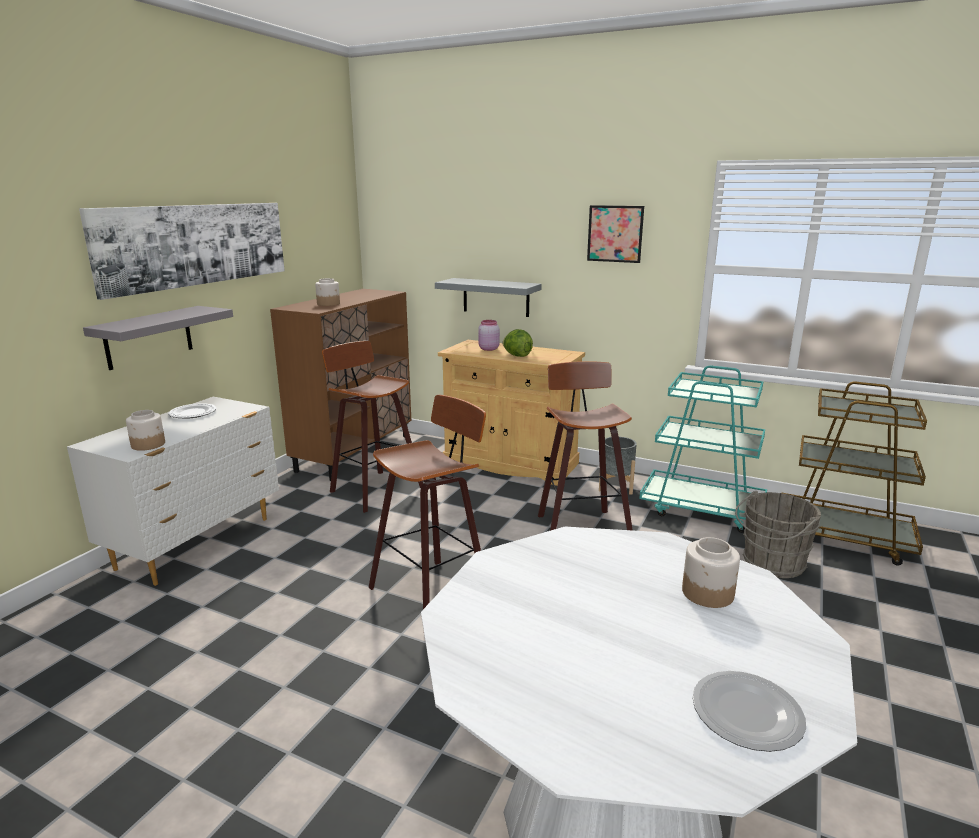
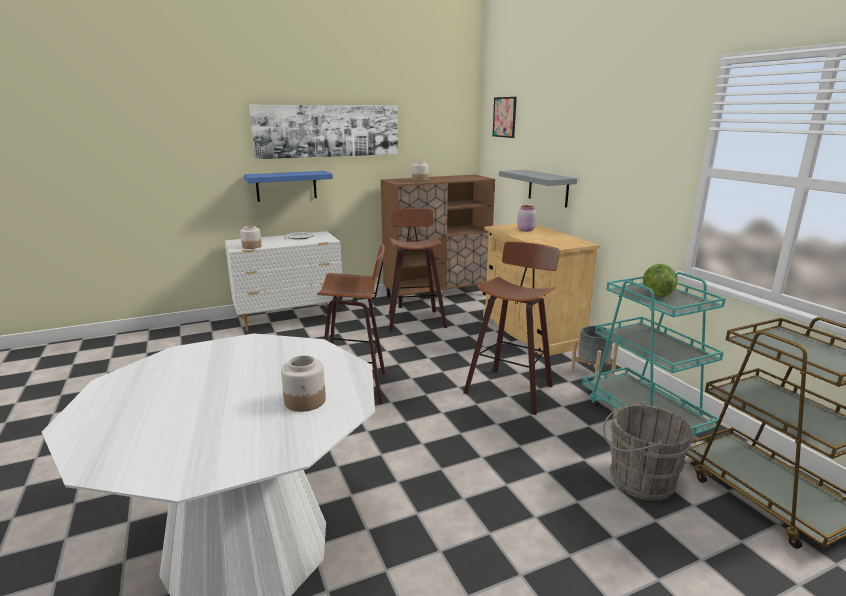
camera: 40 degrees right, 0 degrees up
(149, 337) = (286, 186): grey shelf -> blue shelf
(517, 356) = (534, 237): lettuce -> lettuce (656, 294)
(615, 234) = (631, 133): picture -> picture (504, 117)
(746, 712) = (171, 455): plate -> none

